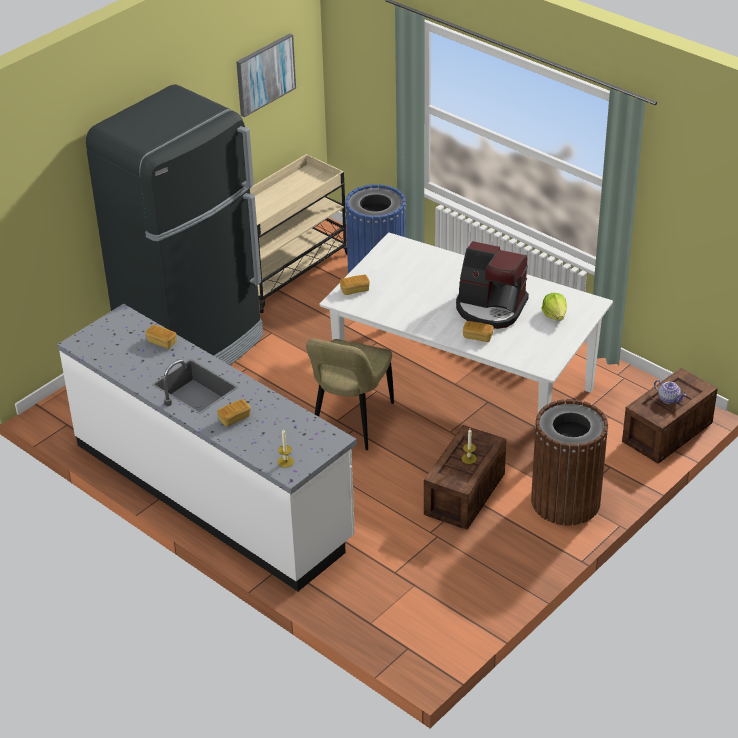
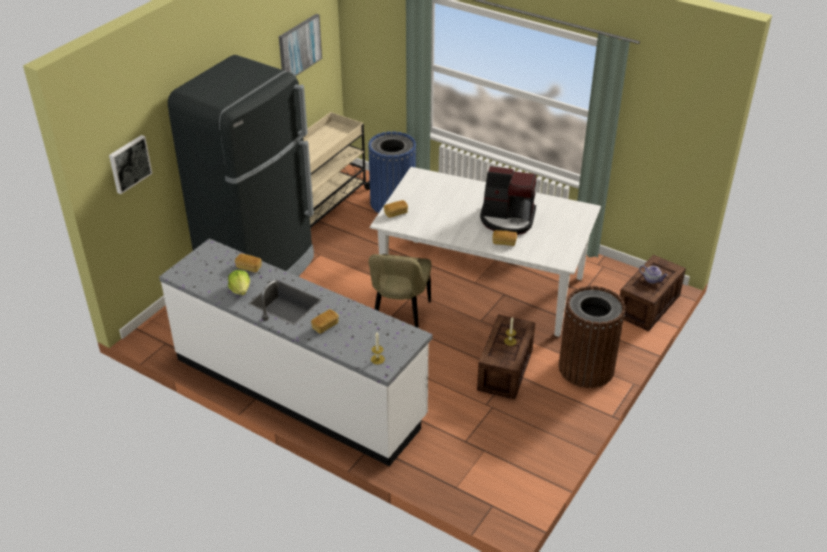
camera: 10 degrees left, 0 degrees up
(35, 209) = (129, 163): none -> picture
(555, 315) = (559, 220): lettuce -> lettuce (240, 289)

